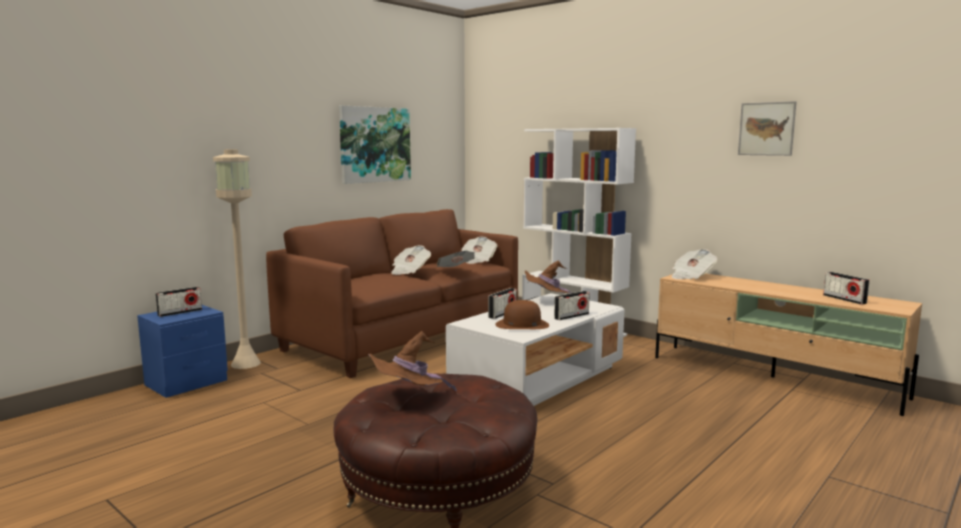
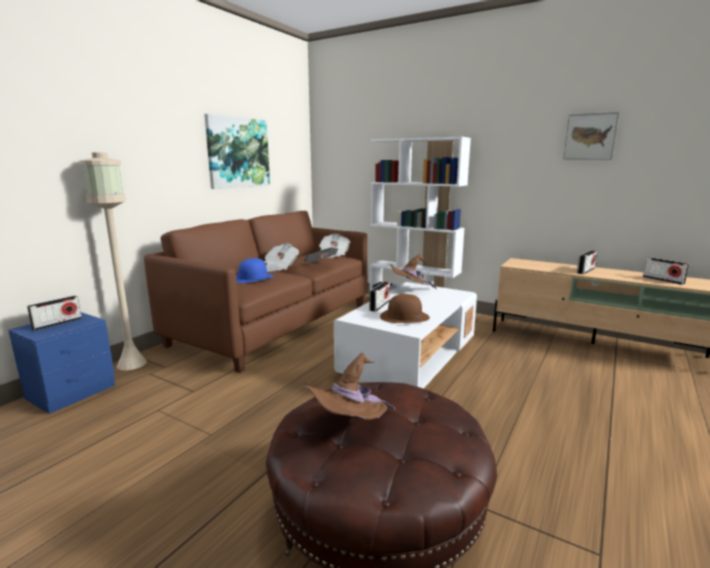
camera: 10 degrees left, 5 degrees up
(375, 280) = (253, 278): none -> blue hat
(571, 316) = (441, 305): radio -> radio (585, 271)
(691, 276) = (523, 263): newspaper -> none

